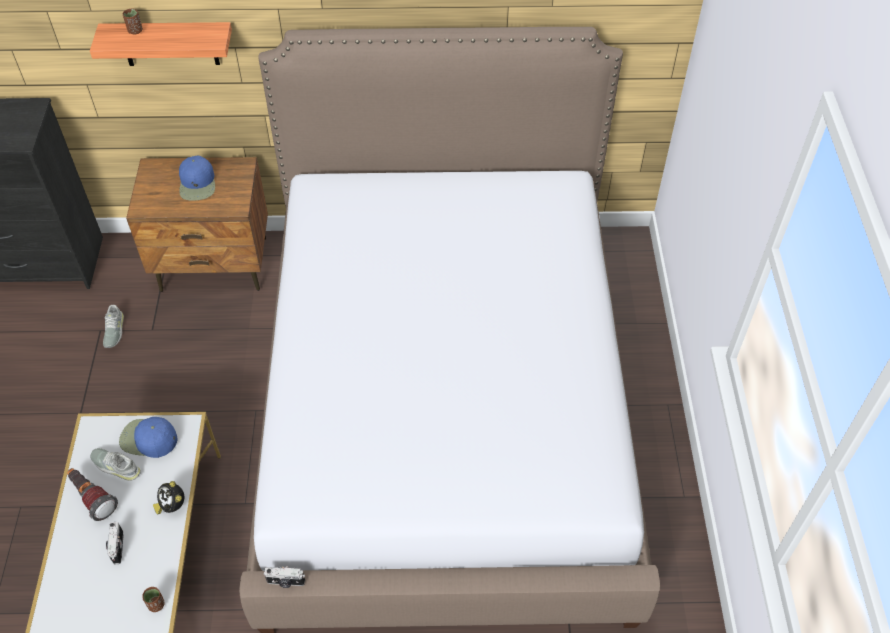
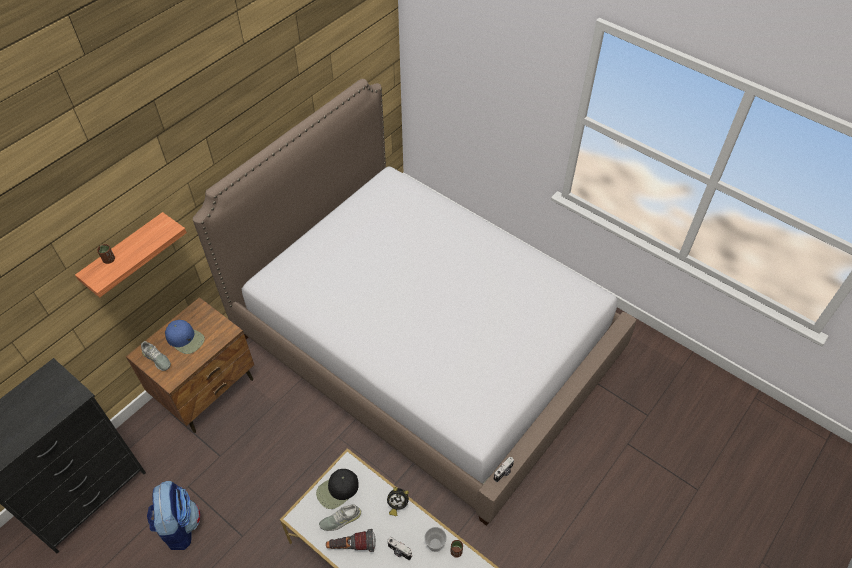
camera: 50 degrees left, 0 degrees up
(54, 355) = (179, 525): none -> backpack
(113, 330) = (197, 478): grey shoe -> grey shoe (157, 359)
(148, 439) = (337, 490): blue cap -> black cap
(150, 576) = (435, 544): none -> cup

